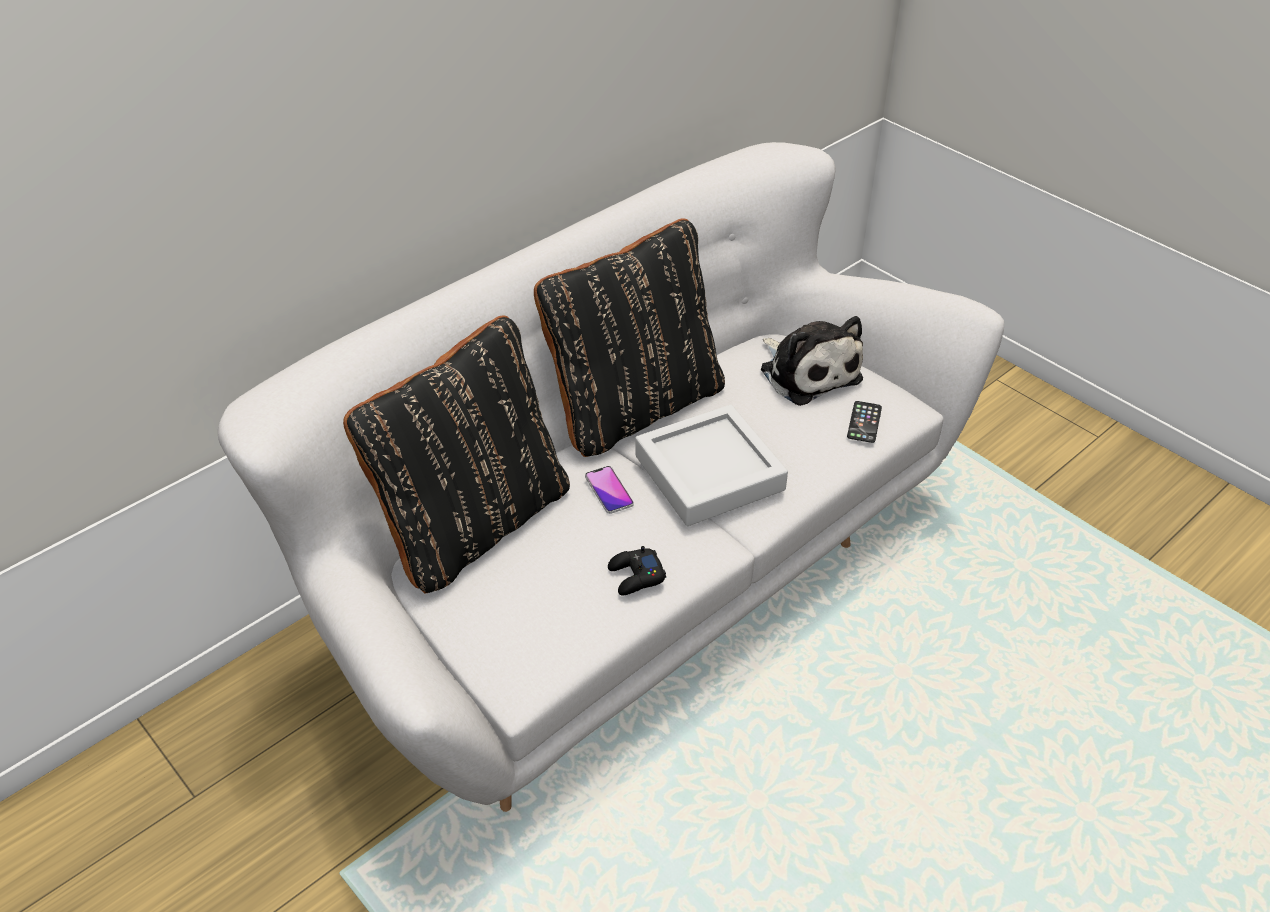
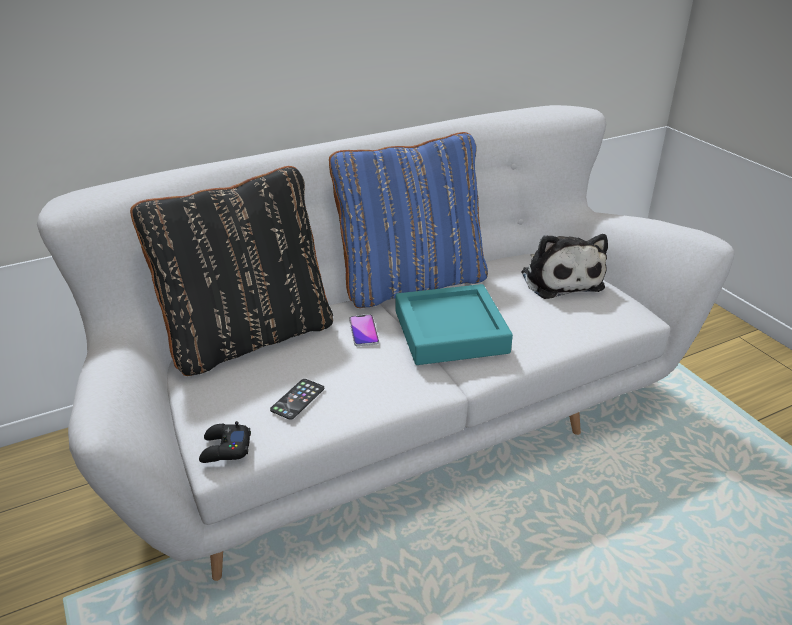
camera: 15 degrees right, 10 degrees down
(634, 406) = (411, 282): black pillow -> blue pillow
(636, 576) = (357, 393): black game controller -> black game controller (225, 449)
(709, 473) = (450, 332): grey tray -> turquoise tray
(864, 422) = (596, 318): phone -> phone (297, 399)

